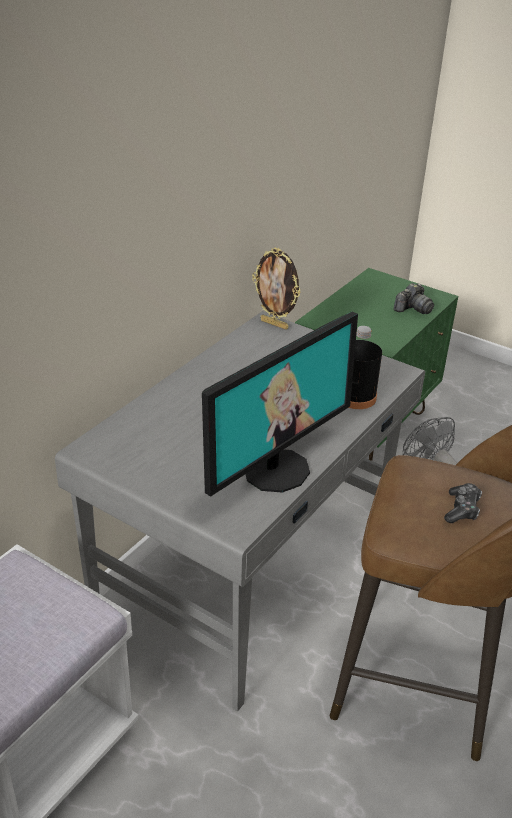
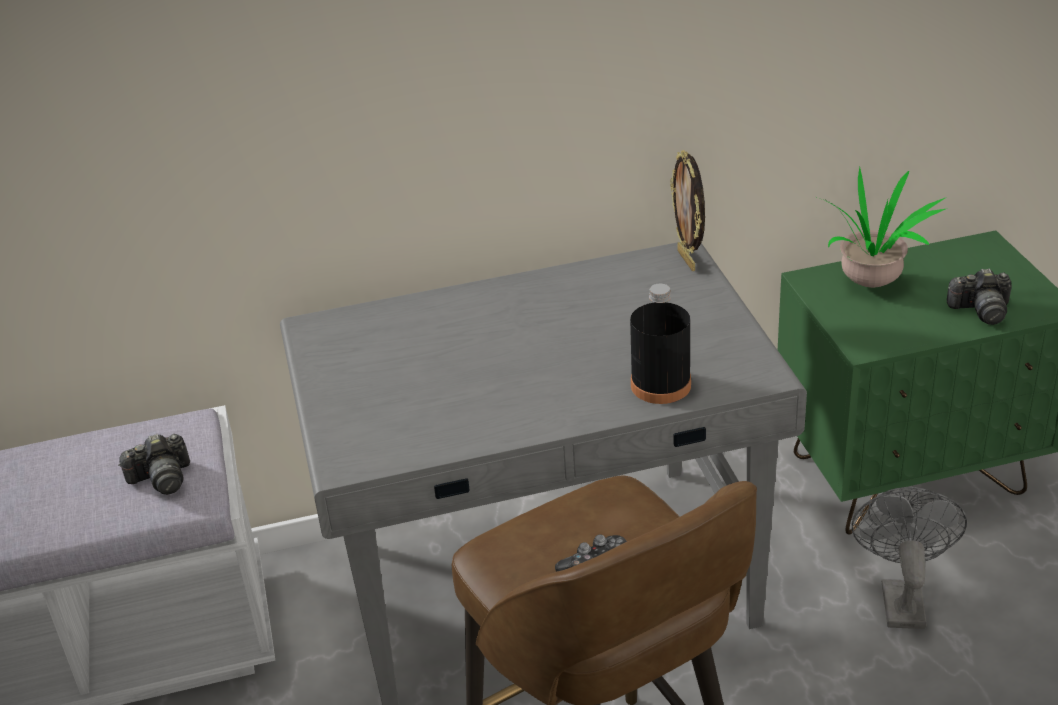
camera: 45 degrees right, 0 degrees up
(45, 615) = (162, 479): none -> camera
(275, 469) = (456, 426): monitor -> none
(345, 311) = (871, 281): none -> potted plant

